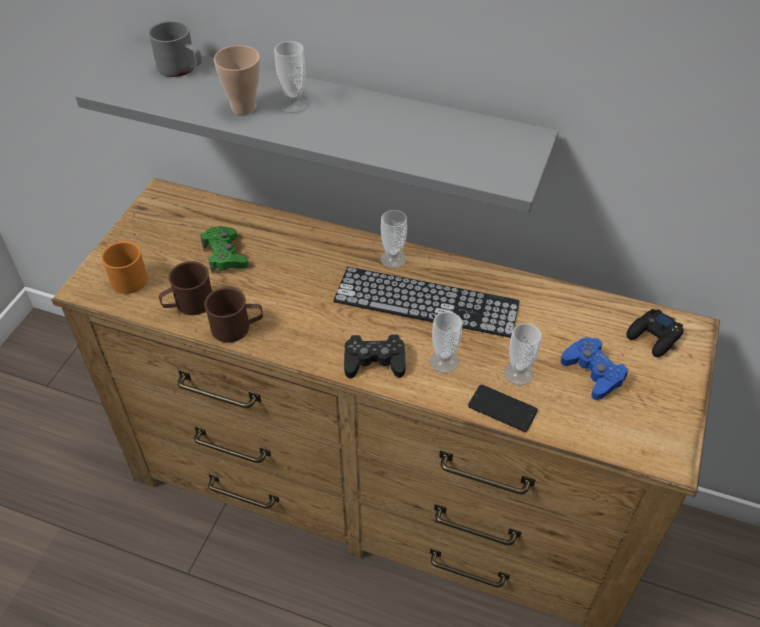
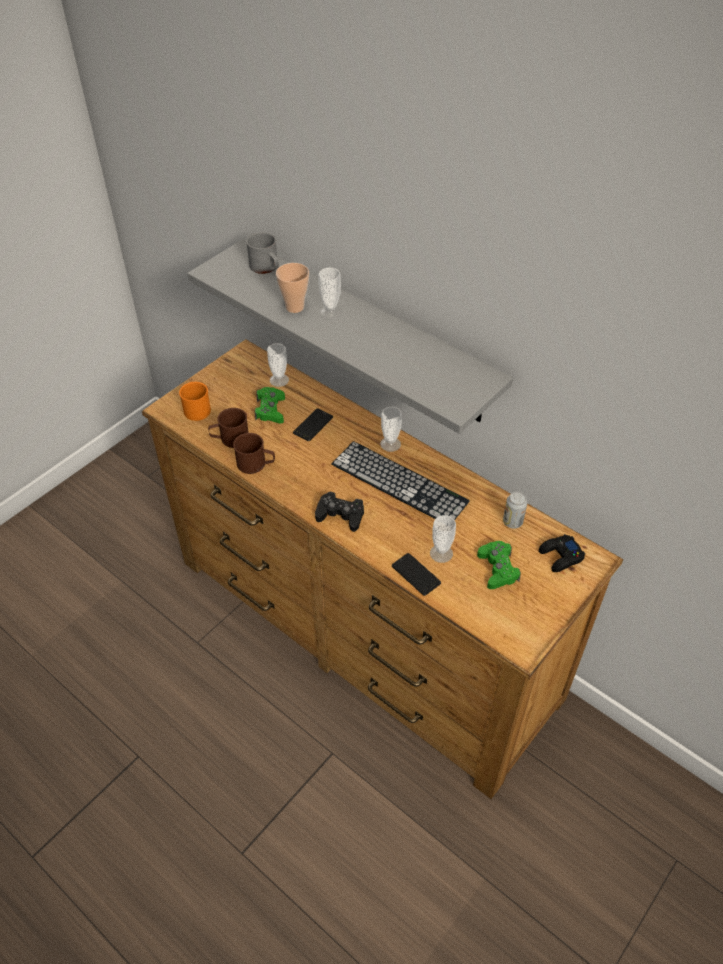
camera: 20 degrees right, 0 degrees up
(288, 260) = (313, 425): none -> phone
(444, 361) = (390, 529): cup -> cup (279, 380)
(580, 312) = (512, 522): none -> can
(593, 372) = (498, 569): blue game controller -> green game controller

